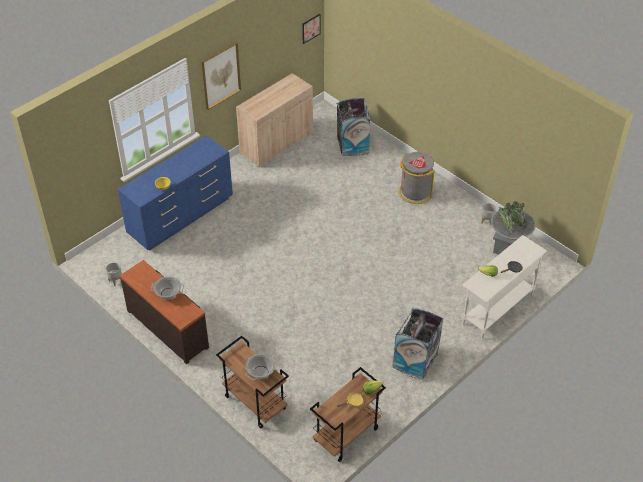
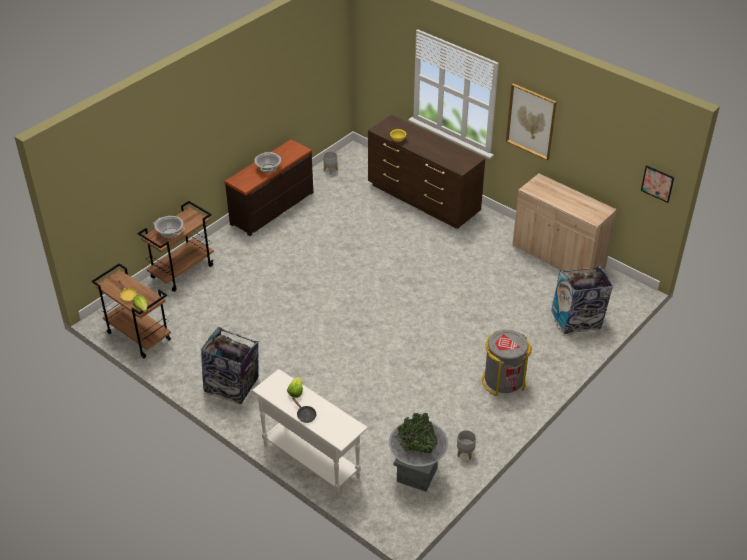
camera: 85 degrees right, 5 degrees down
(181, 216) = (423, 200): blue dresser -> brown dresser

